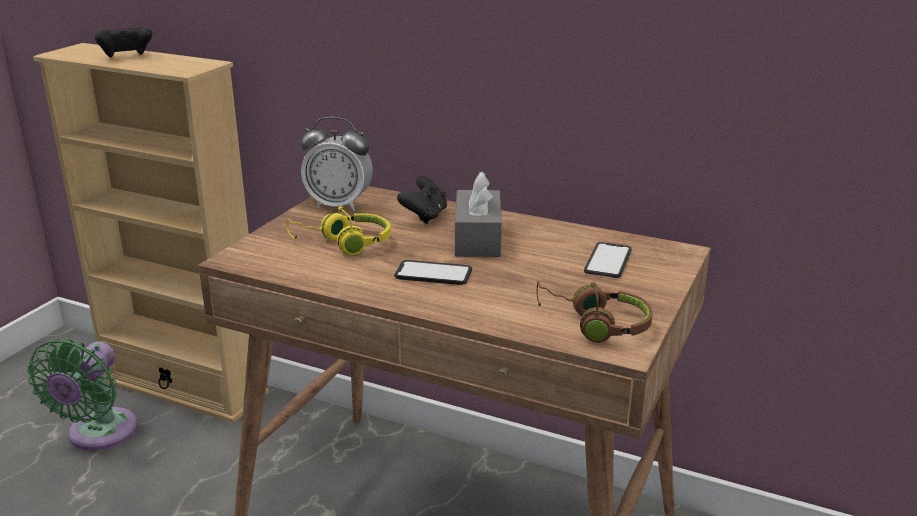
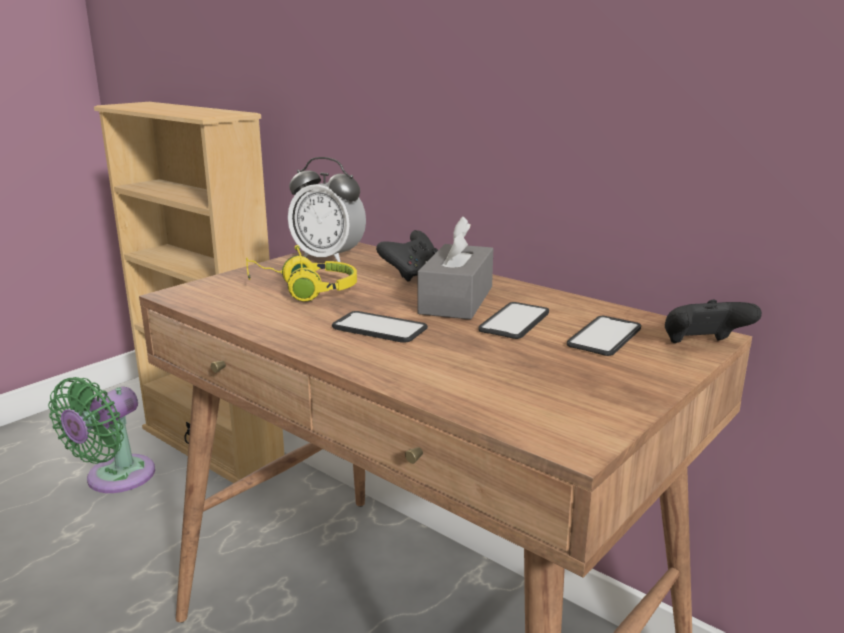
camera: 15 degrees right, 5 degrees down
(126, 57) = (168, 108): black game controller -> black game controller (702, 346)
(535, 255) = (514, 322): none -> phone
(593, 324) = (546, 405): brown headphones -> none

